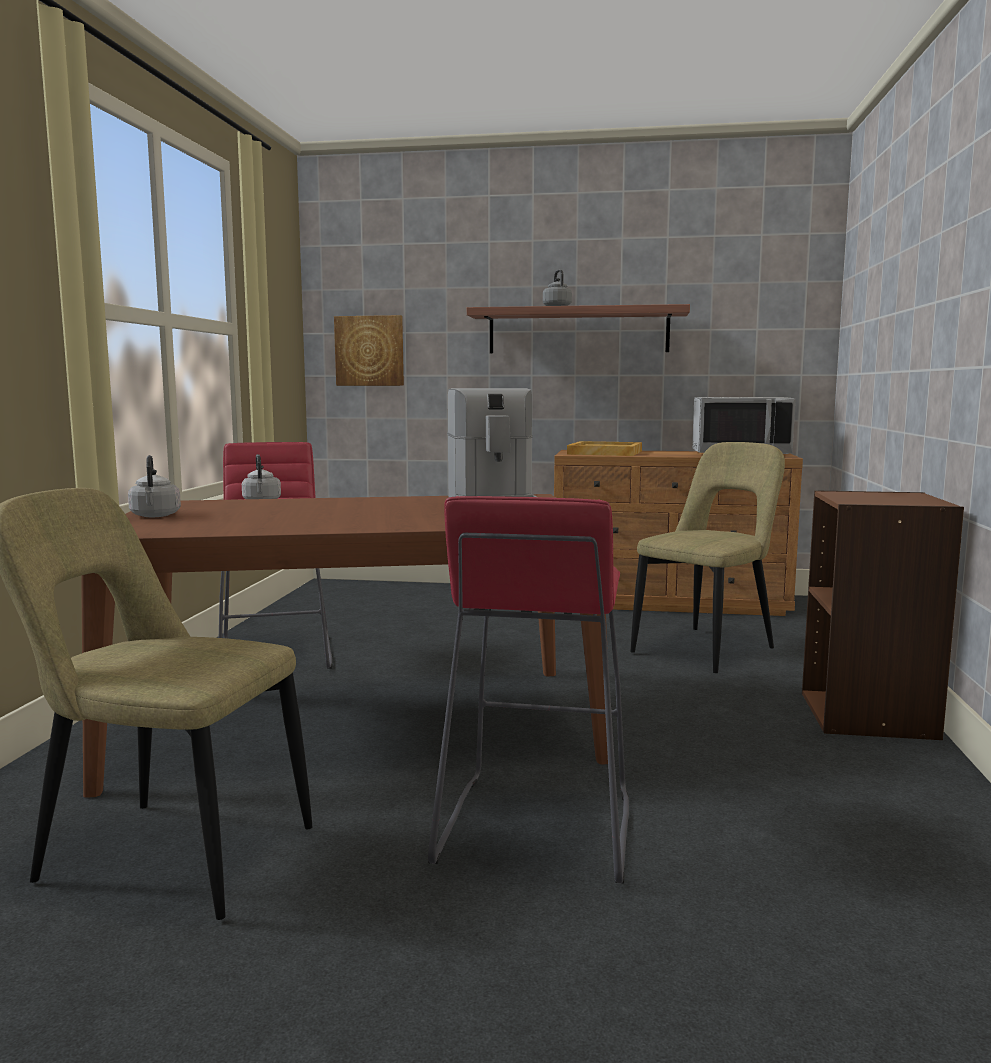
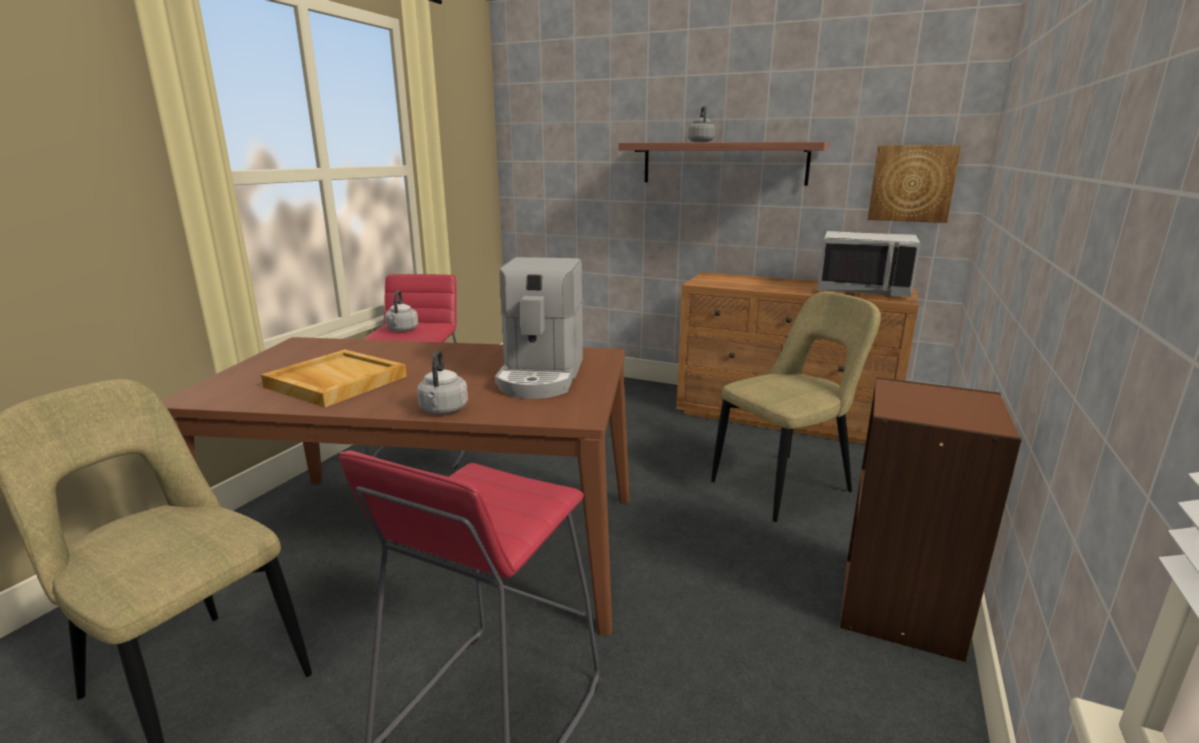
camera: 15 degrees right, 10 degrees up
(155, 516) = (258, 367): grey kettle -> grey kettle (443, 410)
(369, 351) = (547, 177): picture -> picture (912, 183)
(604, 452) = (733, 281): beige tray -> beige tray (335, 382)

